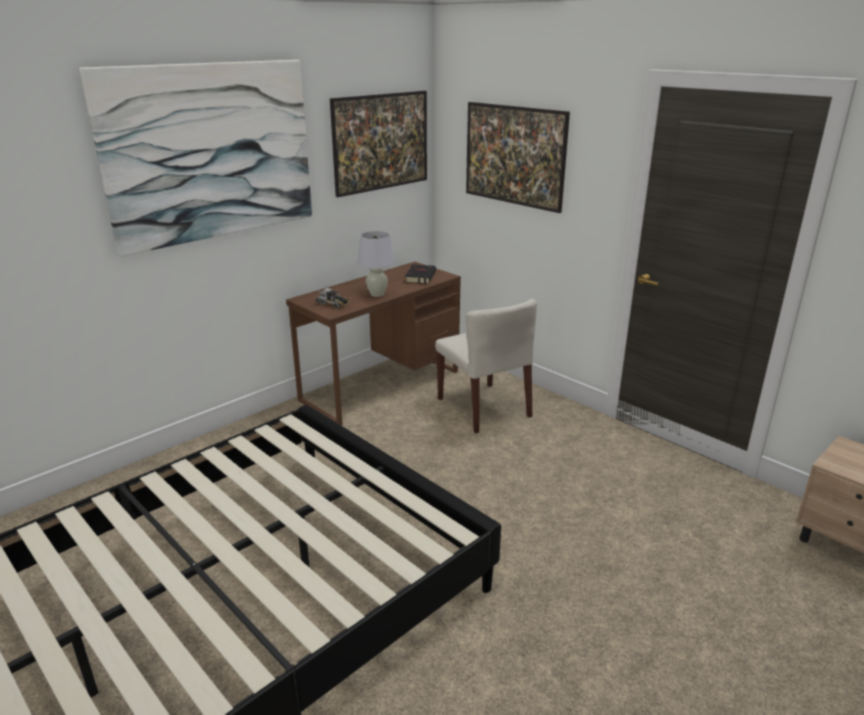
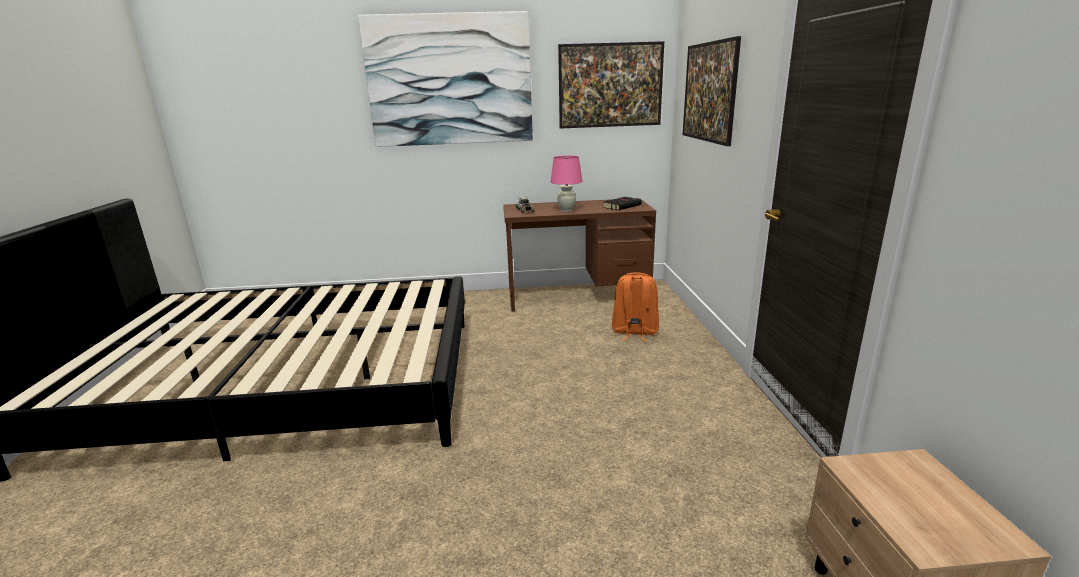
camera: 40 degrees right, 5 degrees down
(377, 294) = (566, 210): white table lamp -> pink table lamp
(484, 407) = (634, 332): beige chair -> orange backpack

